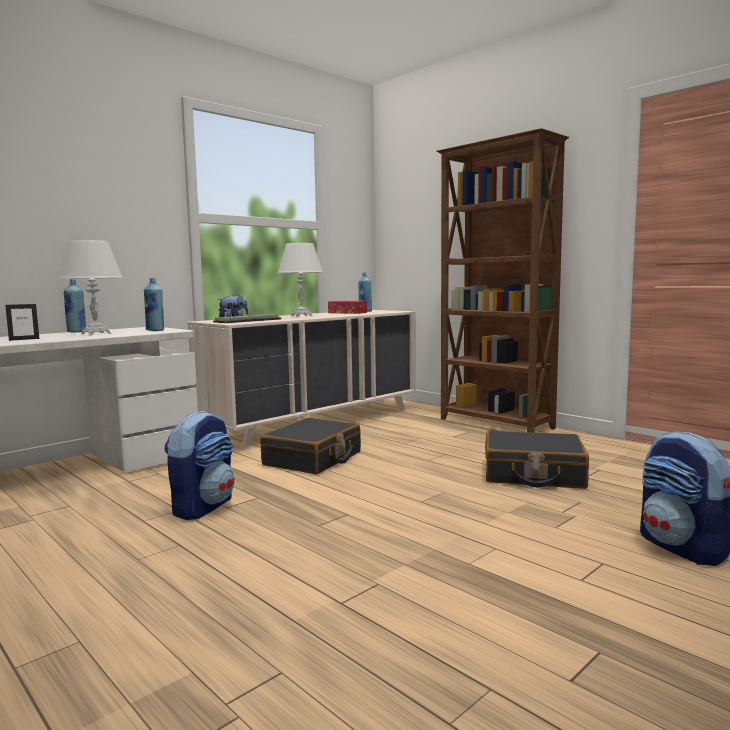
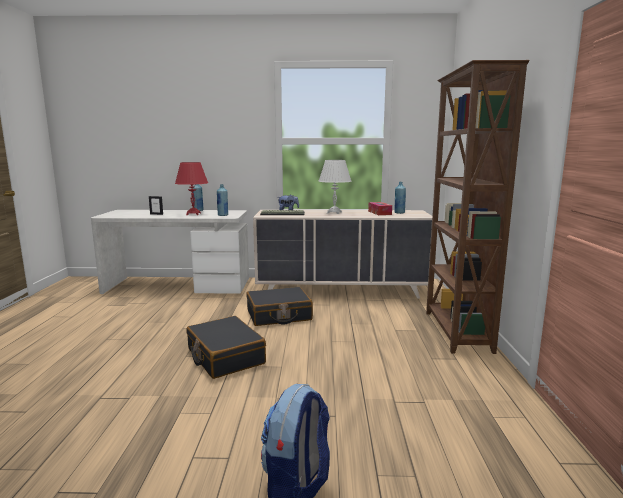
camera: 45 degrees right, 5 degrees up
(96, 334) = (193, 214): white table lamp -> red table lamp
(203, 507) = (176, 324): backpack -> none
(533, 474) = (364, 381): black suitcase -> black suitcase (225, 356)

